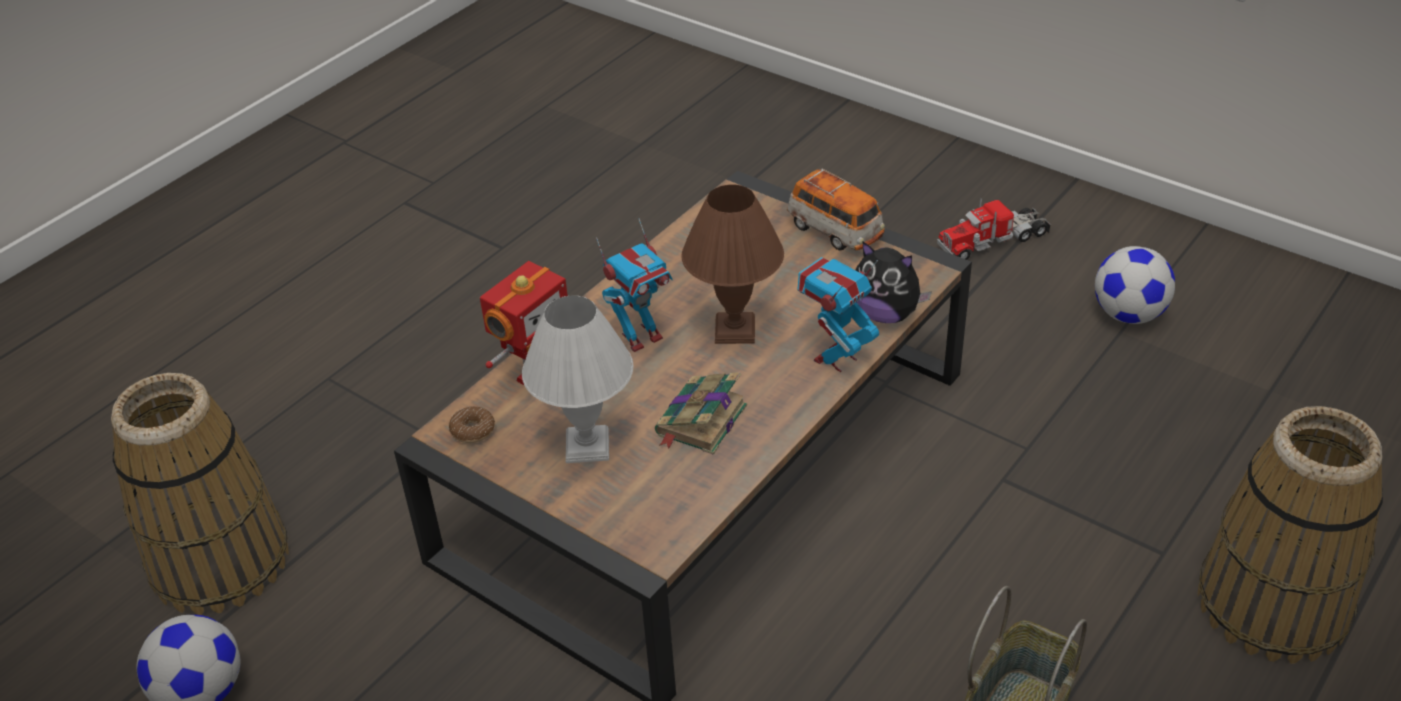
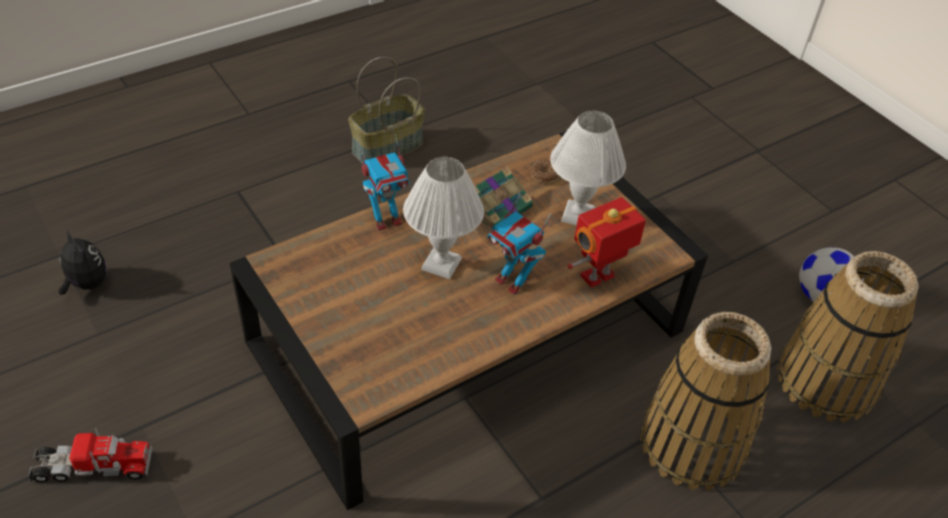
camera: 165 degrees left, 5 degrees up
(473, 430) = (652, 250): donut -> donut (544, 175)
(641, 337) = (512, 281): toy robot -> toy robot turned 120 degrees counterclockwise
(734, 329) = (441, 265): brown table lamp -> white table lamp
(835, 231) = (307, 327): toy car -> none
(886, 314) = (328, 240): plush toy -> plush toy (86, 283)
(1128, 314) = (75, 346): football -> none
(1271, 604) = (212, 153): basket -> basket (693, 443)

